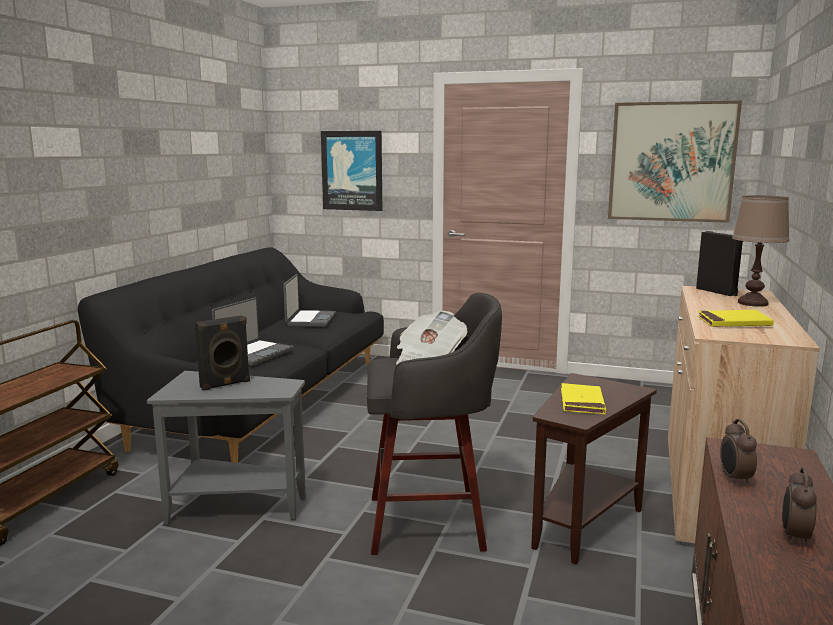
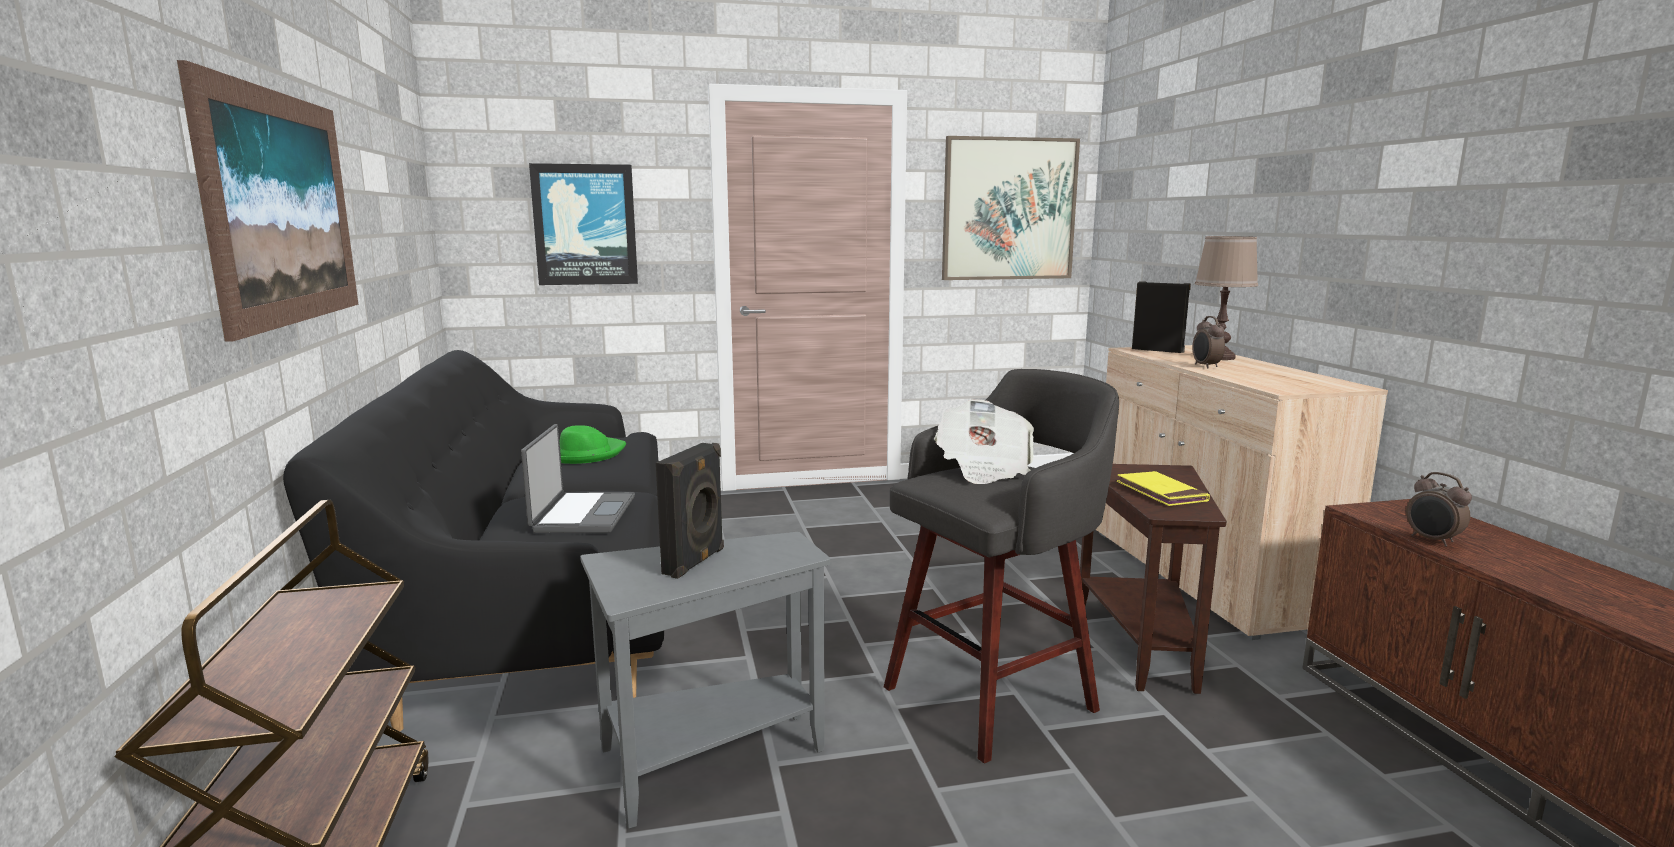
camera: 30 degrees left, 0 degrees up
(105, 169) = (283, 208): none -> picture
(310, 320) = (583, 453): laptop -> green hat
(734, 322) = (1260, 376): yellow book -> none
(794, 537) = (1583, 583): alarm clock -> alarm clock (1205, 366)

